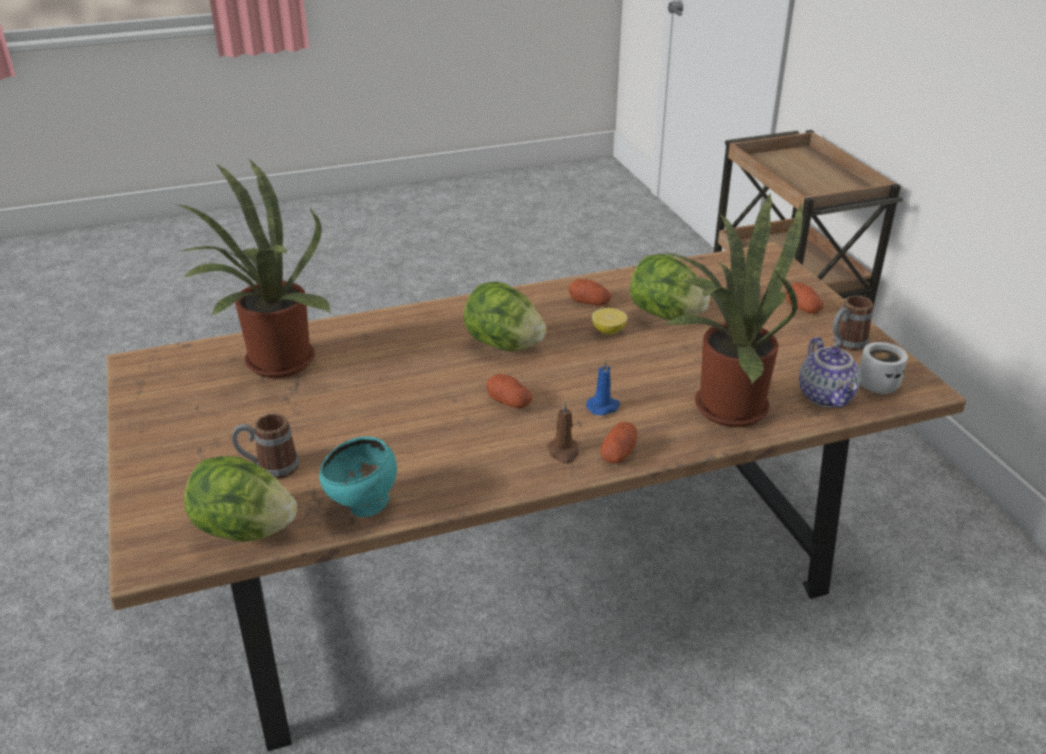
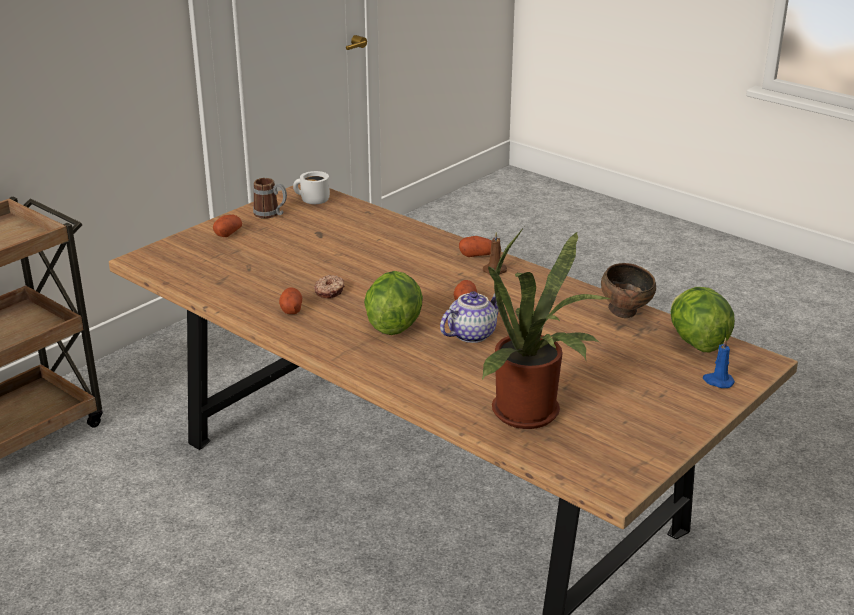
camera: 120 degrees left, 5 degrees down
(269, 468) = (639, 359): mug -> none
(363, 507) = (626, 313): turquoise bowl -> brown bowl
(603, 407) = (433, 270): blue candle -> blue candle (717, 381)
(608, 331) = (330, 291): lemon -> donut
(665, 315) = (284, 276): lettuce -> none
(723, 405) = (389, 237): potted plant -> none
(827, 396) = (344, 211): teapot -> teapot (471, 334)

